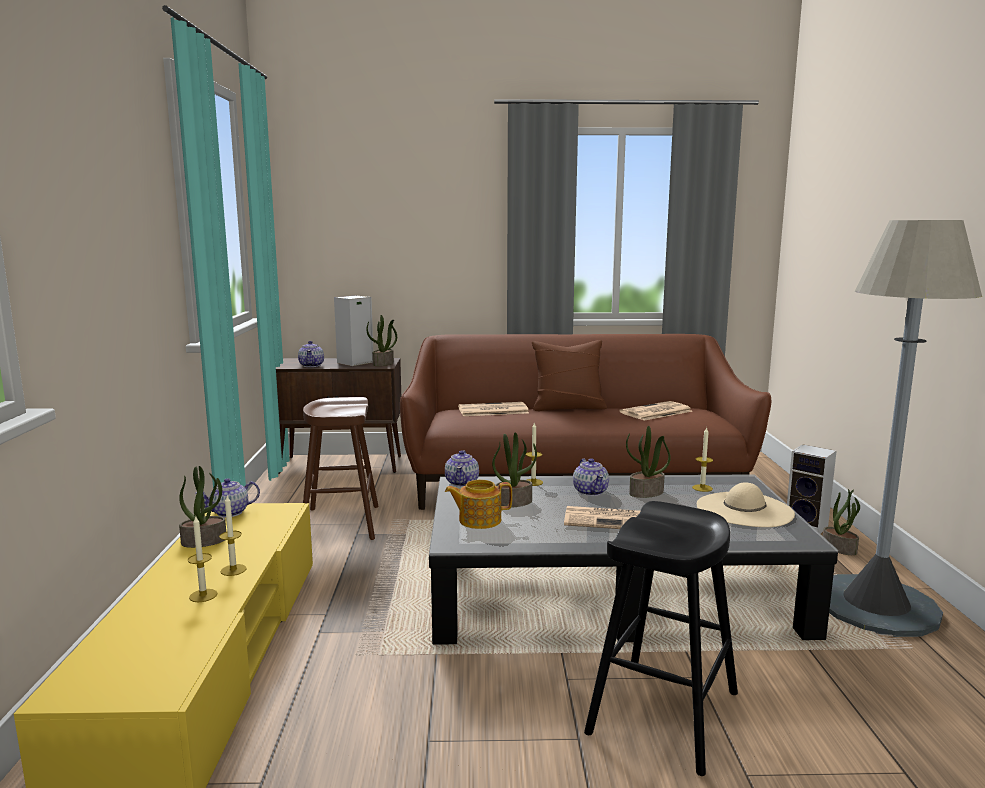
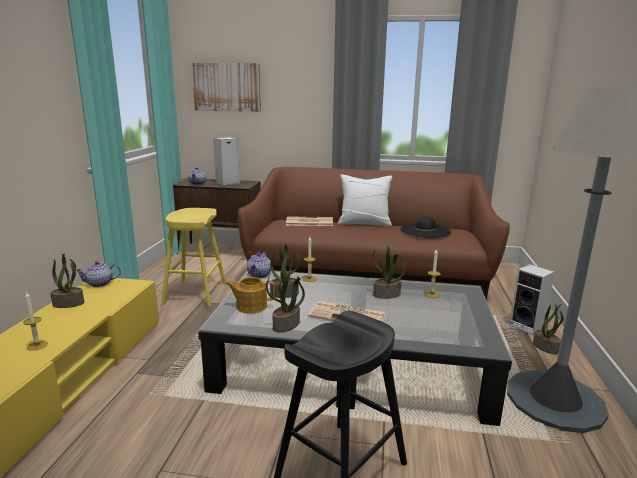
camera: 10 degrees right, 5 degrees up
(233, 570) = (70, 327): candle -> none
(341, 524) = (195, 293): brown stool -> yellow stool
(348, 224) = (227, 87): none -> picture
(383, 364) = (245, 185): potted plant -> potted plant (286, 325)
(568, 407) = (364, 223): brown pillow -> white pillow
(590, 491) = (346, 290): teapot -> none
(655, 412) = (425, 231): newspaper -> black hat
(744, 509) = (454, 316): beige hat -> none

